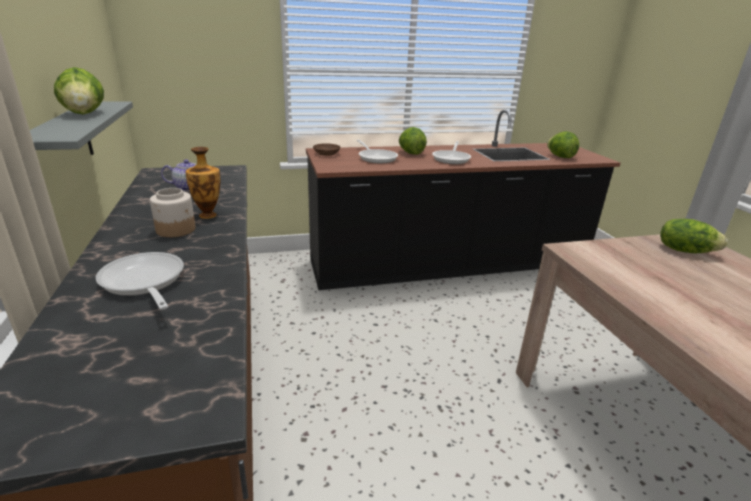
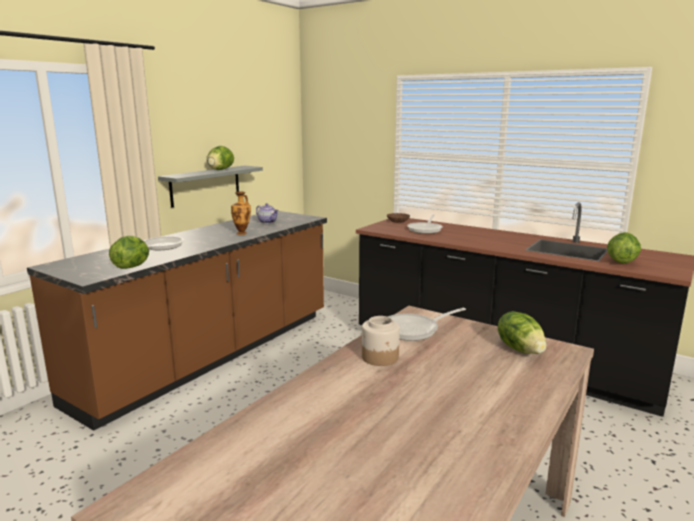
camera: 50 degrees right, 10 degrees down
(176, 230) = (215, 235): jar -> jar (380, 357)
(410, 153) = (465, 232): lettuce -> lettuce (132, 267)
(452, 158) = (488, 241): frying pan -> frying pan (414, 330)

